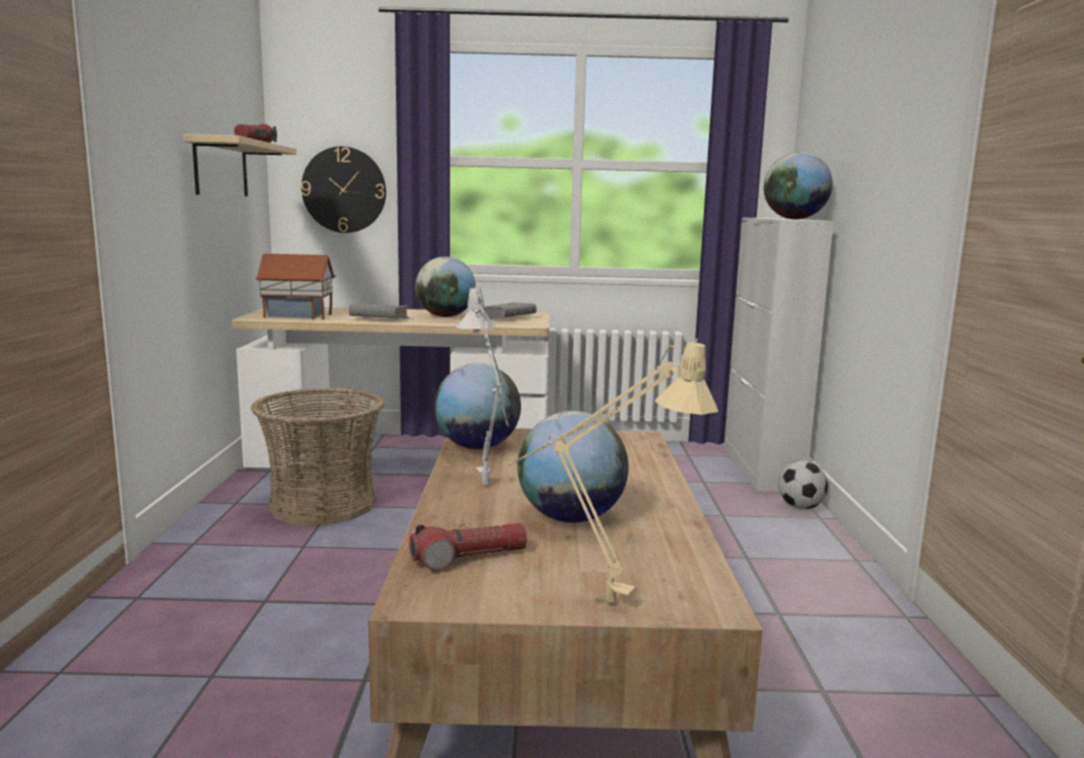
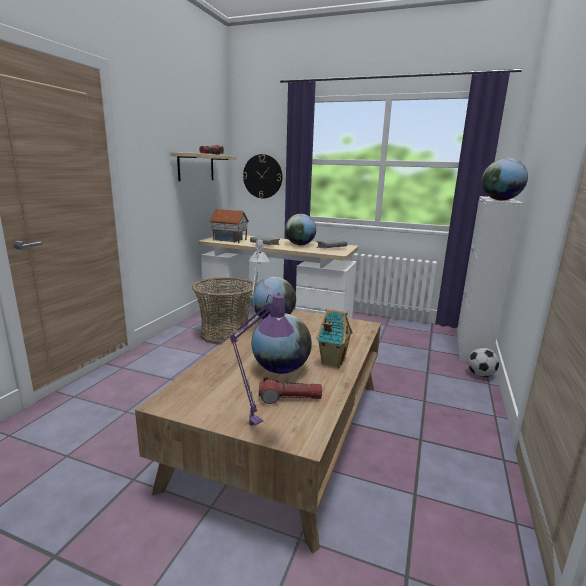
camera: 20 degrees right, 5 degrees up
(468, 558) = (209, 384): flashlight -> flashlight (289, 398)
(596, 600) = (247, 422): beige table lamp -> purple table lamp
(642, 495) = (332, 361): none -> toy house

